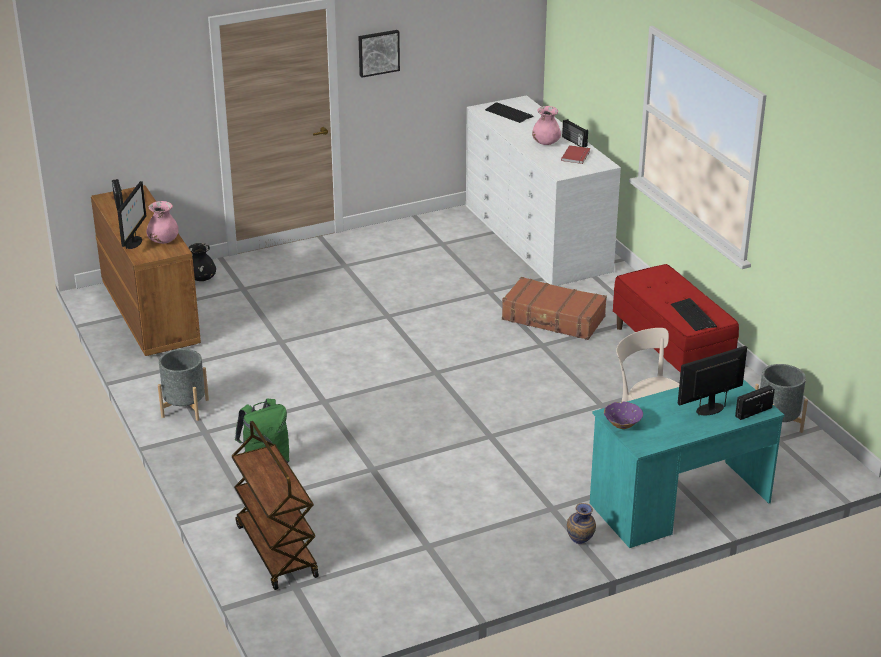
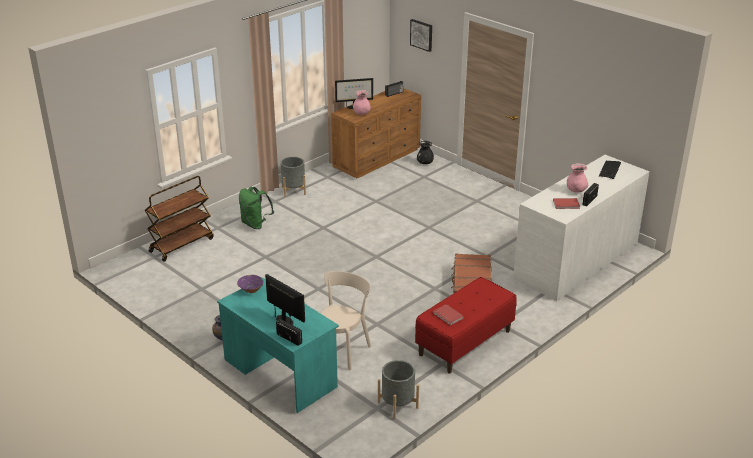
camera: 70 degrees right, 0 degrees up
(378, 52) = (554, 84): picture -> picture (422, 34)
(693, 315) = (447, 316): keyboard -> red book

